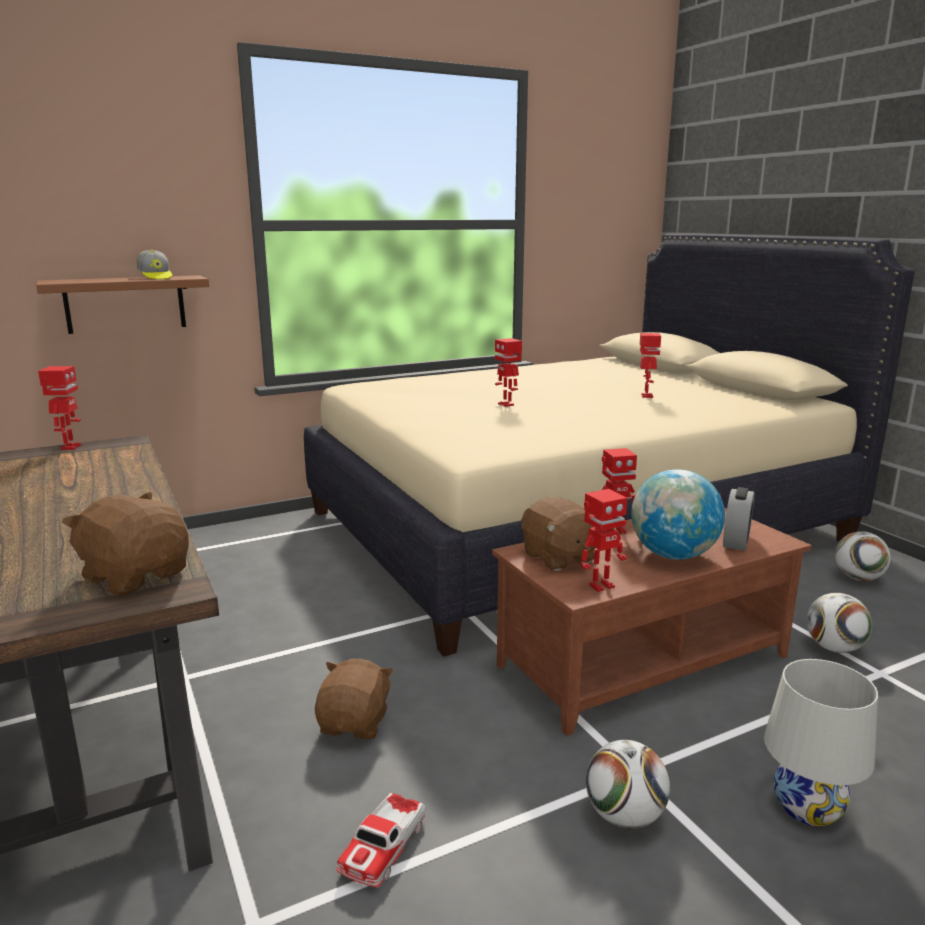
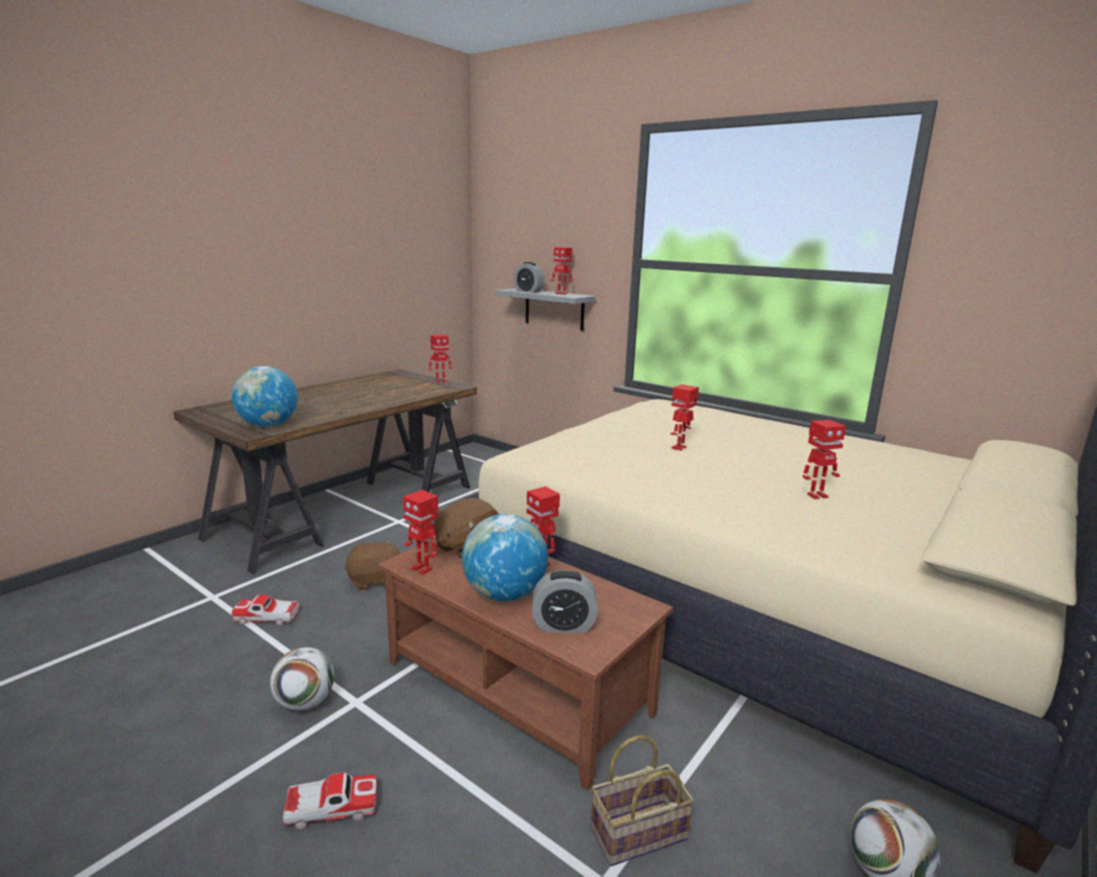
camera: 65 degrees right, 0 degrees up
(101, 280) = (528, 291): none -> alarm clock
(125, 304) = (554, 309): brown shelf -> grey shelf
(136, 576) = (268, 425): brown plush toy -> globe
(156, 277) = (561, 293): cap -> toy robot
(808, 808) = (331, 808): white table lamp -> toy car
(834, 648) = (637, 836): football -> basket

